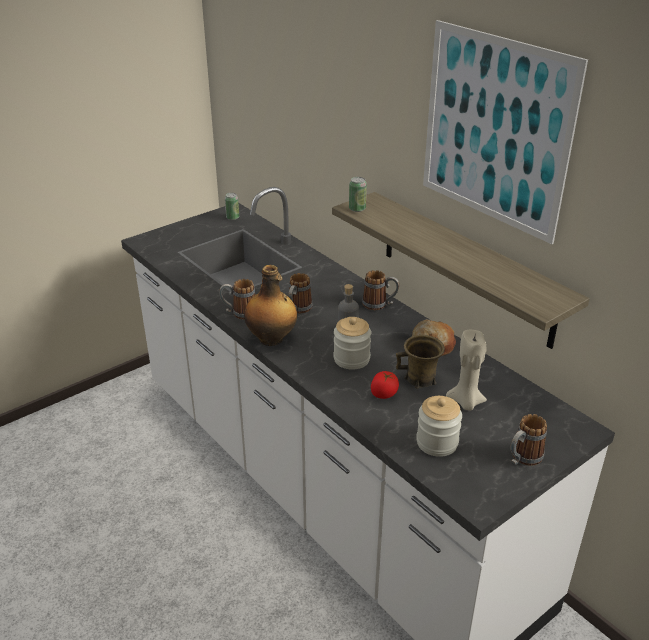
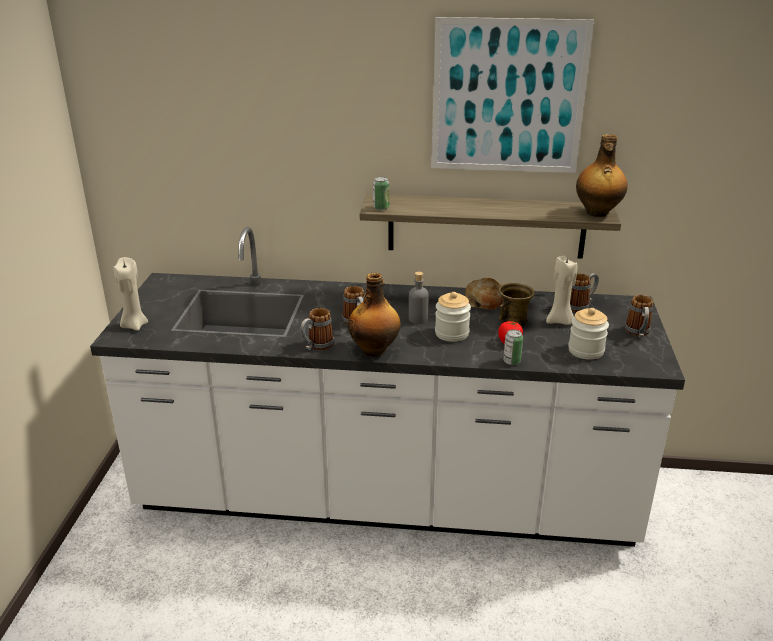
camera: 45 degrees left, 5 degrees down
(164, 237) = (134, 325): none -> beige candle
(232, 217) = (172, 285): can -> can (511, 361)
(379, 305) = (407, 293): mug -> mug (581, 306)
(544, 300) = (597, 213): none -> bottle

